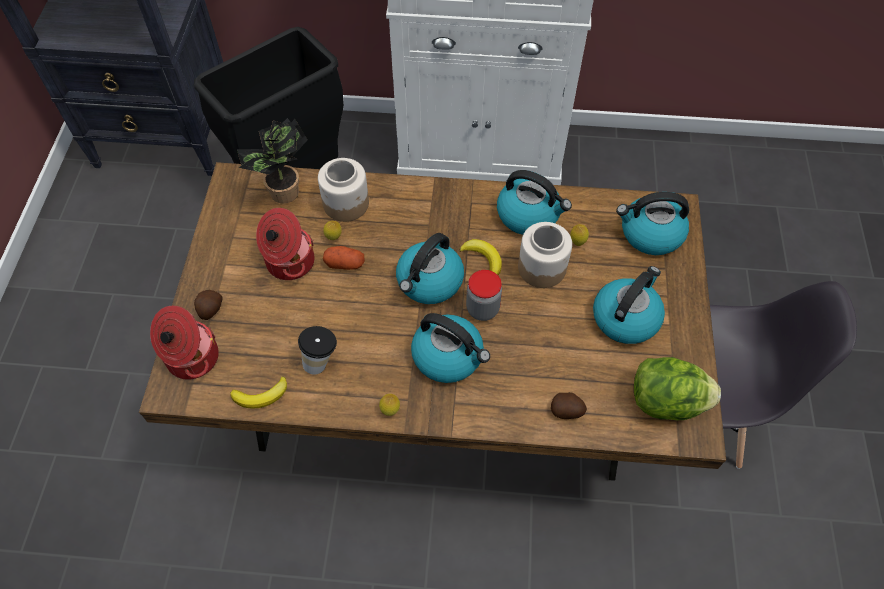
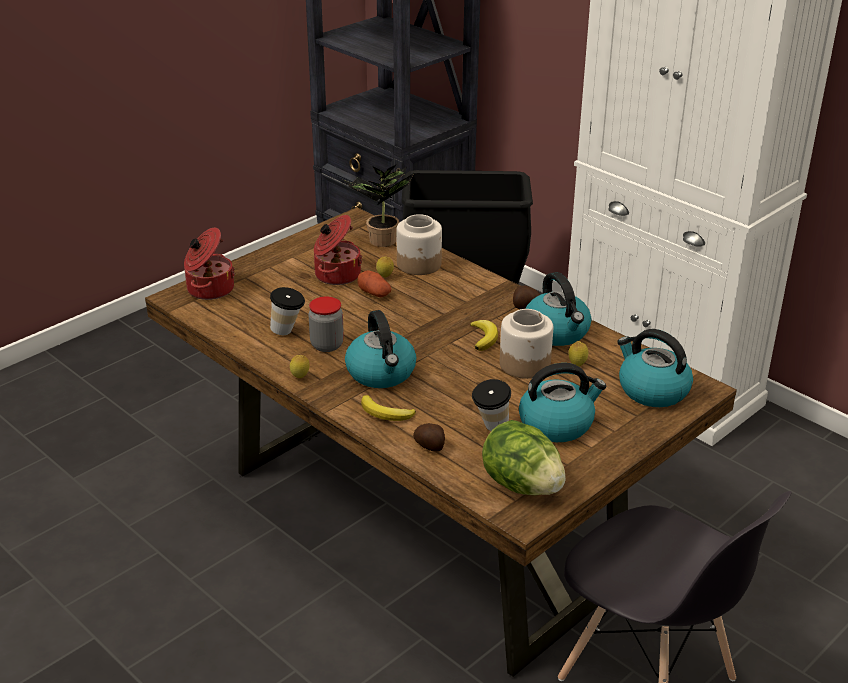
camera: 40 degrees right, 25 degrees down
(210, 310) = (252, 273): potato -> potato (525, 306)
(261, 395) = (227, 327): banana -> banana (386, 413)
(429, 282) = (423, 330): kettle -> none
(482, 309) = (443, 362): jar -> jar (327, 345)
(588, 358) = (490, 429): none -> cup

